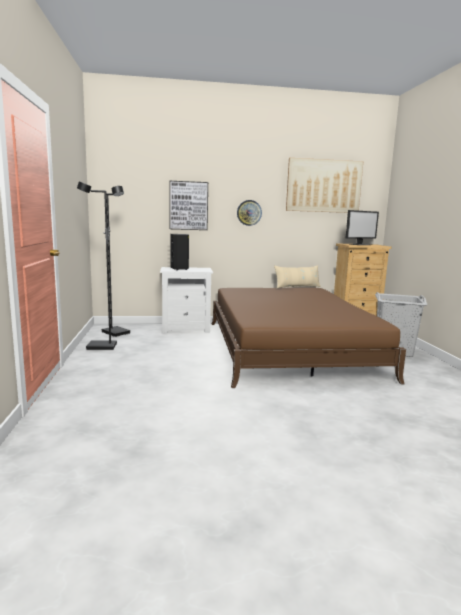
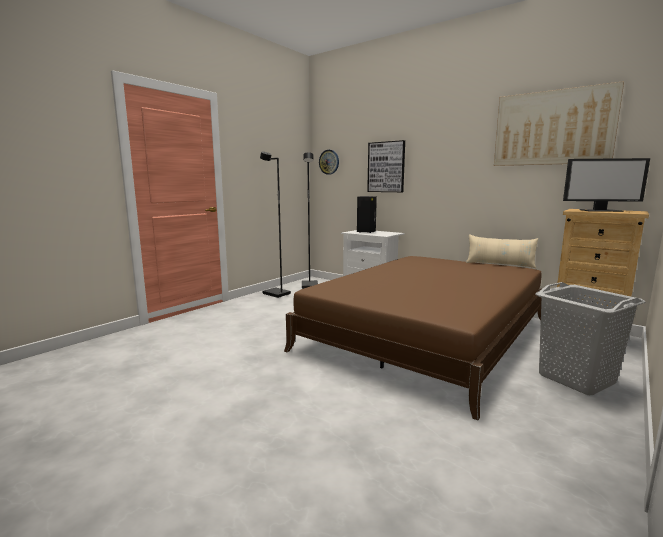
camera: 45 degrees right, 0 degrees up
(249, 212) = (448, 171): wall clock -> wall clock (329, 162)

